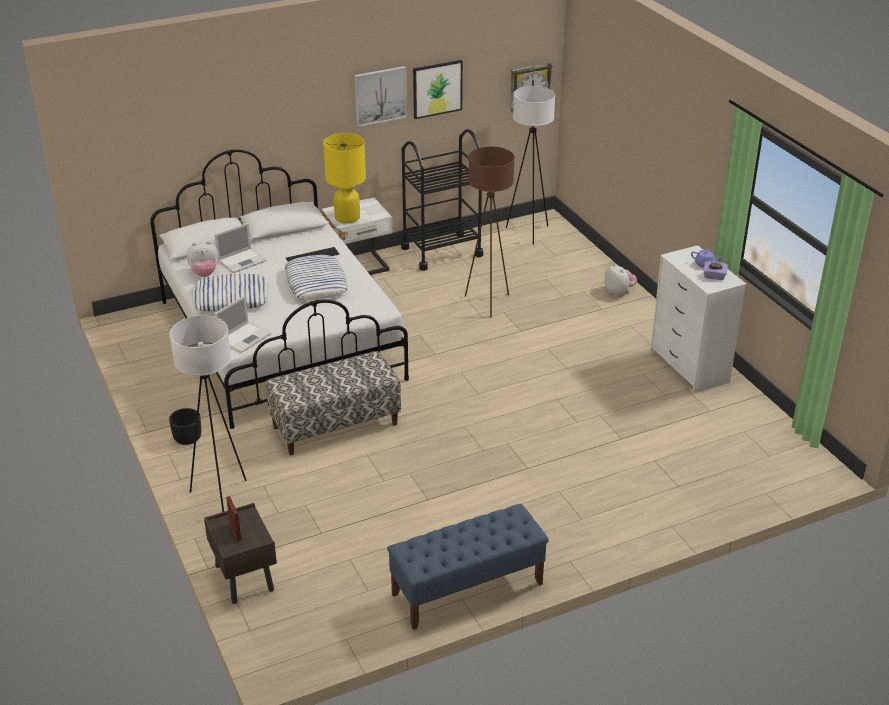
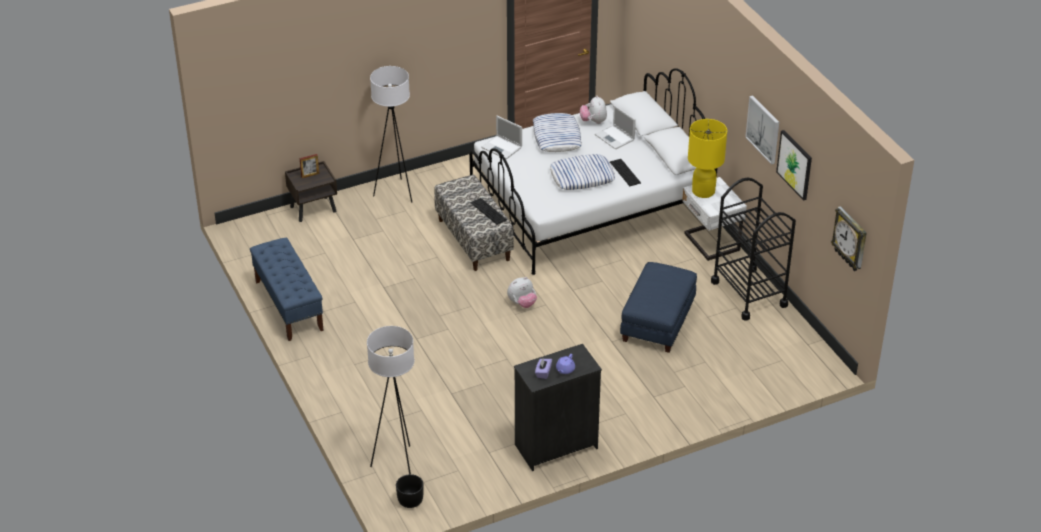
camera: 90 degrees right, 5 degrees up
(188, 438) = (461, 172): black planter -> black planter (410, 501)
(347, 367) = (488, 211): none -> keyboard
(488, 303) = (657, 322): brown floor lamp -> blue ottoman
(528, 232) = (797, 353): white floor lamp -> white floor lamp (397, 463)
(619, 291) = (686, 410): plush toy -> plush toy (522, 303)
(688, 367) = (556, 446): white dresser -> black dresser

